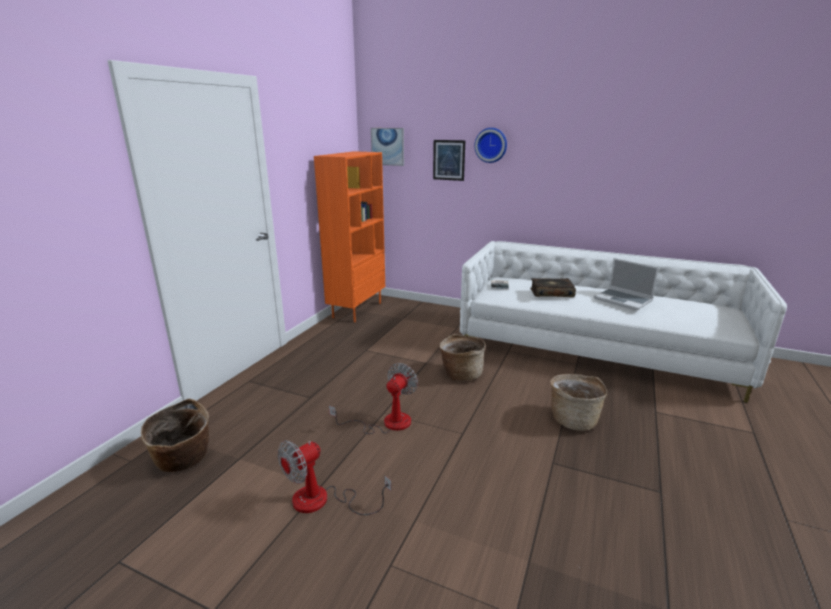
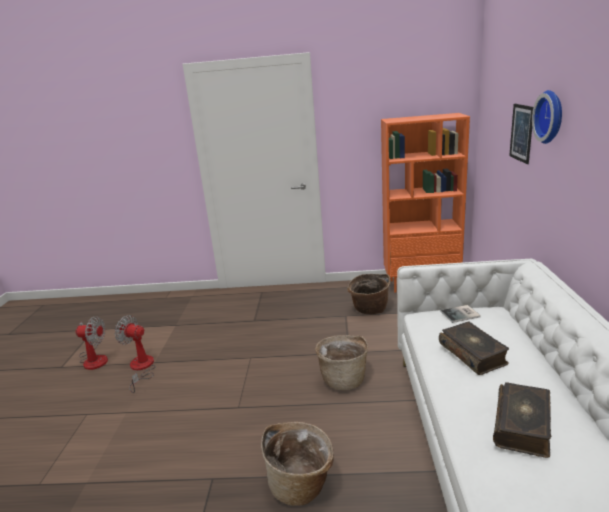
camera: 70 degrees right, 0 degrees up
(183, 460) = (169, 310): basket -> basket (369, 310)
(386, 423) = (236, 364): fan -> fan (94, 358)
(388, 146) = (490, 108): picture -> none
(623, 300) = (523, 426): laptop -> book

